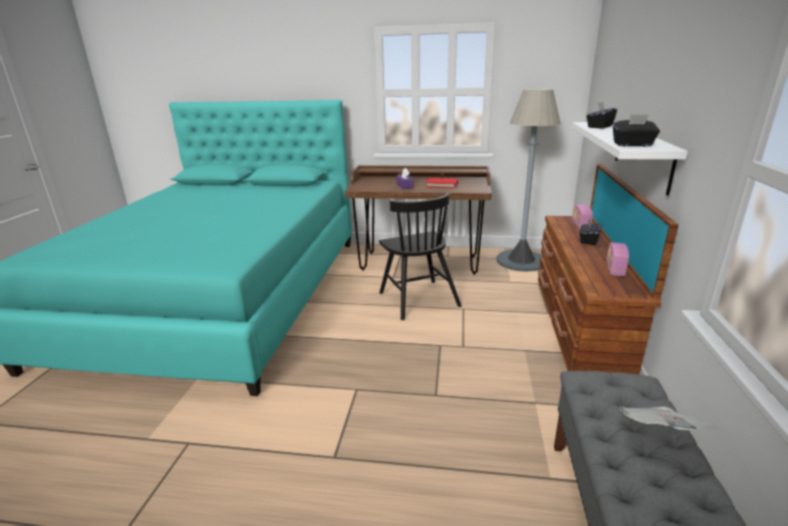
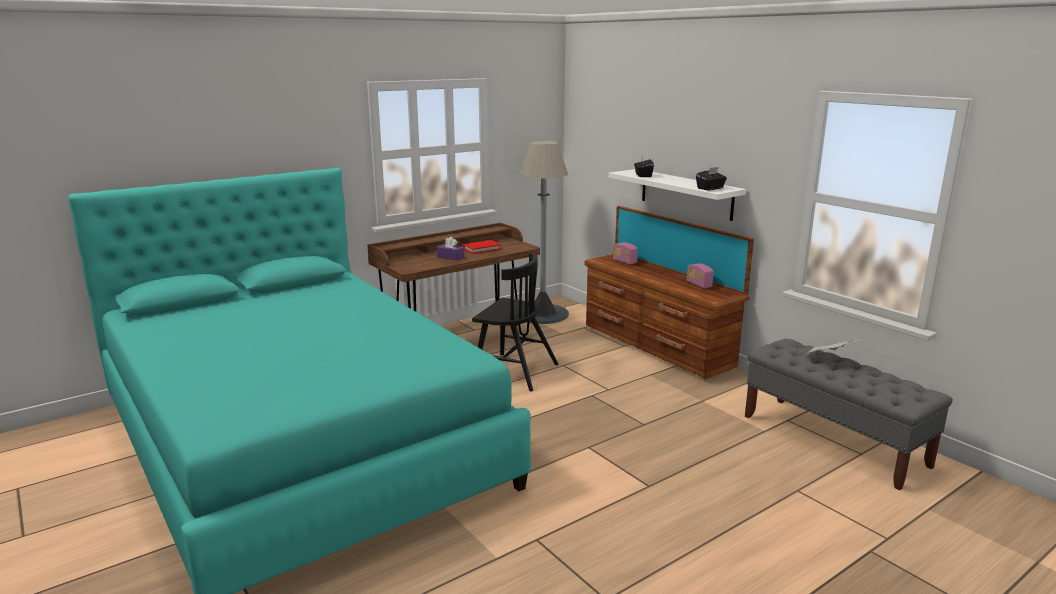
camera: 45 degrees left, 5 degrees down
(588, 240) = (649, 270): black tissue box -> none

